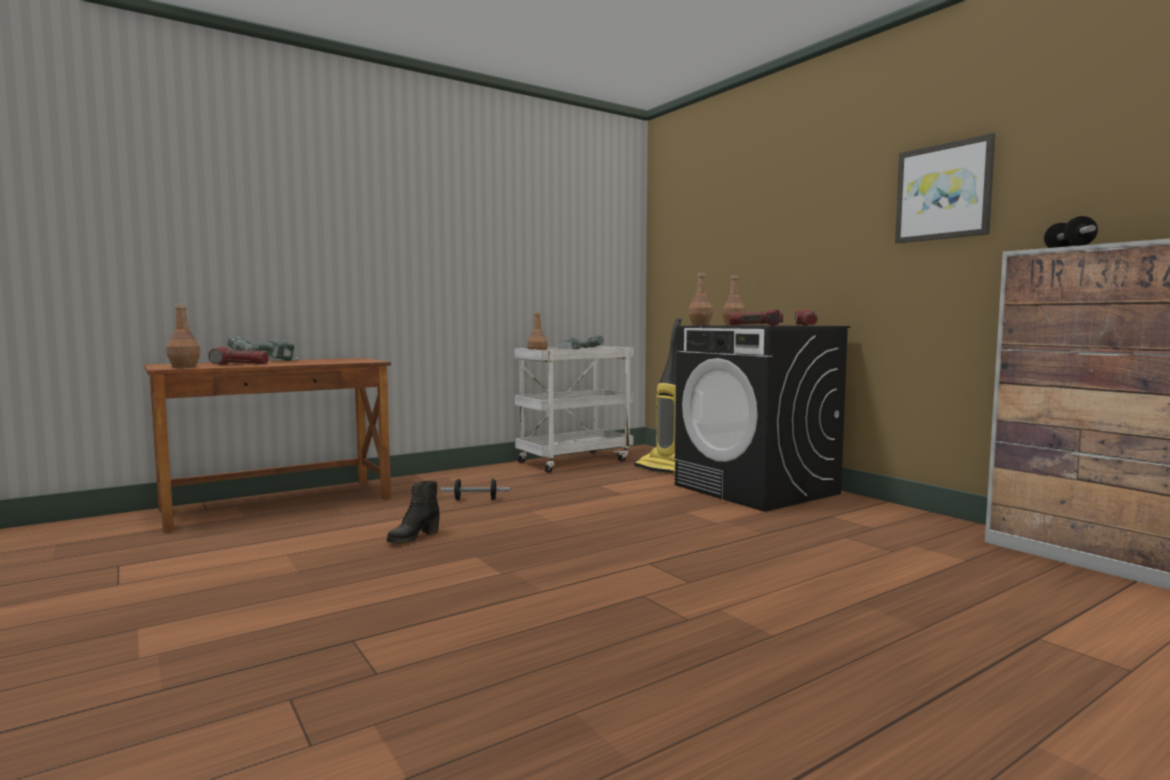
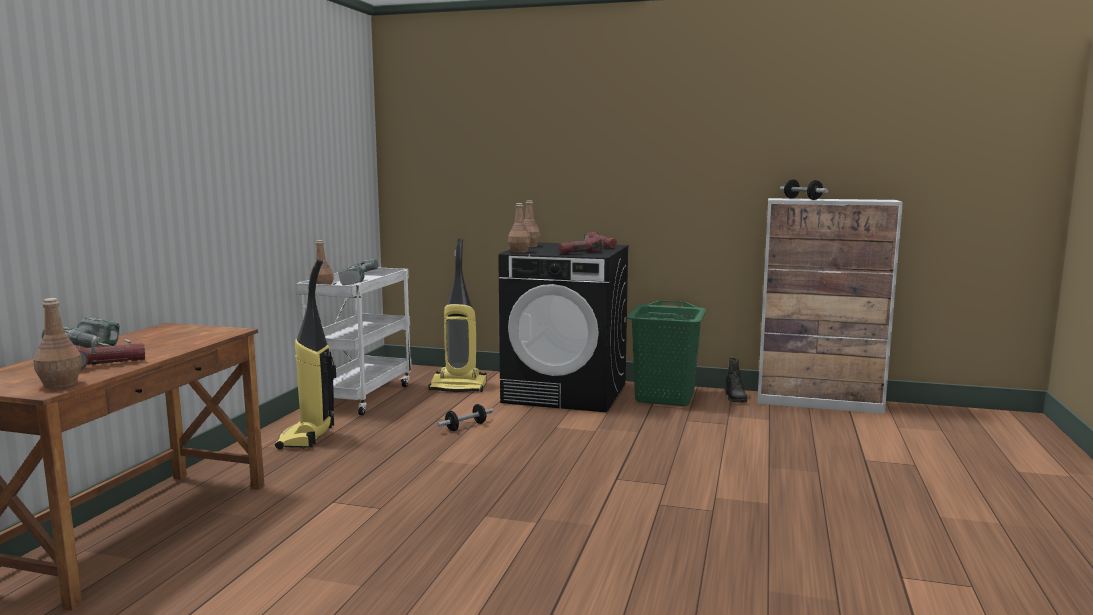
camera: 40 degrees left, 5 degrees up
(413, 538) = (391, 518): black boot -> black boot (735, 398)
(475, 499) = (358, 463): dumbbell -> dumbbell (466, 427)
(480, 478) = (307, 438): none -> vacuum cleaner
(864, 513) = (665, 397): none -> green laundry basket
(943, 192) = (703, 143): picture -> none

